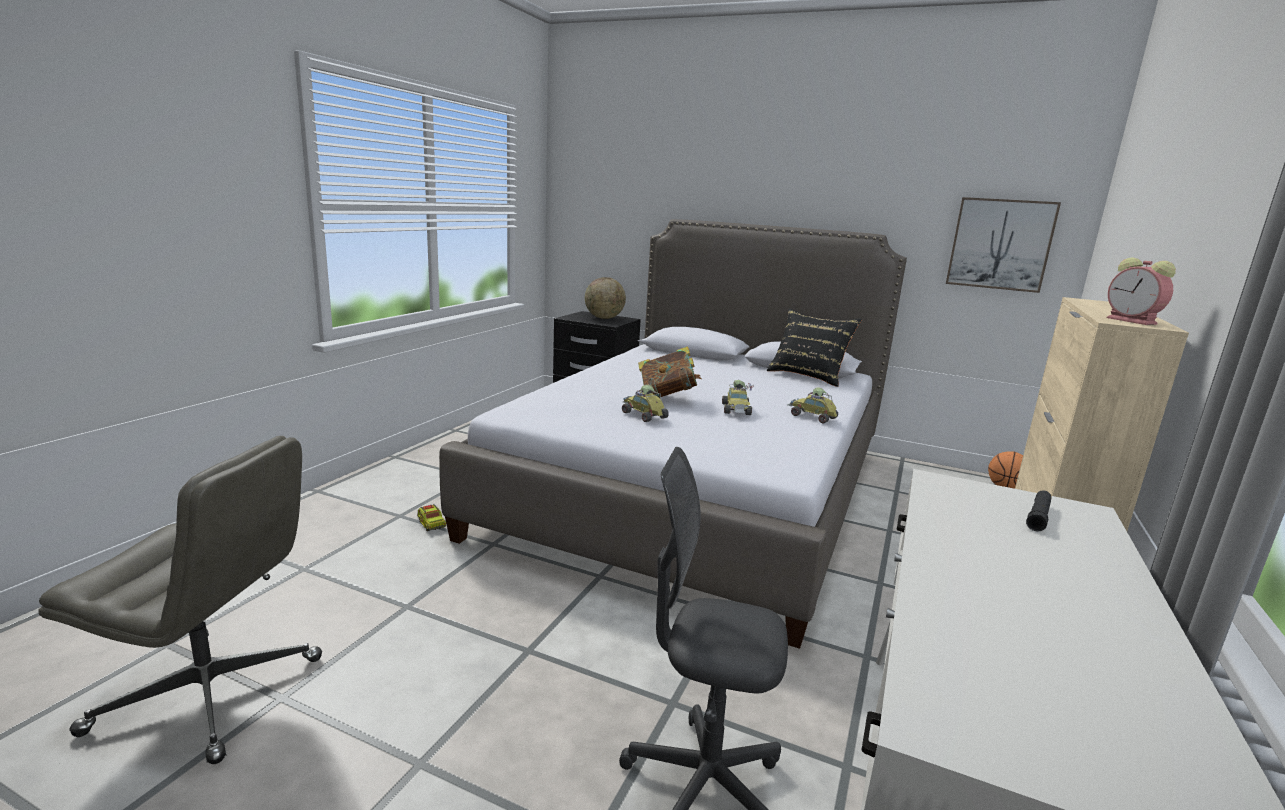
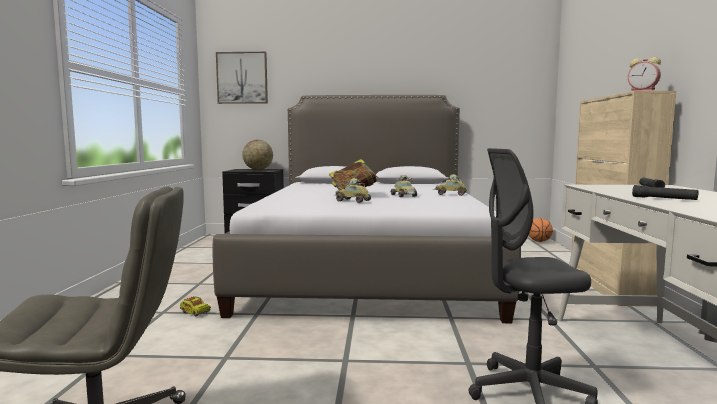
camera: 20 degrees left, 10 degrees down
(808, 375) = (419, 184): black pillow -> none
(973, 571) = (664, 198): none -> black flashlight
(1000, 244) = (508, 96): picture -> picture (242, 78)

